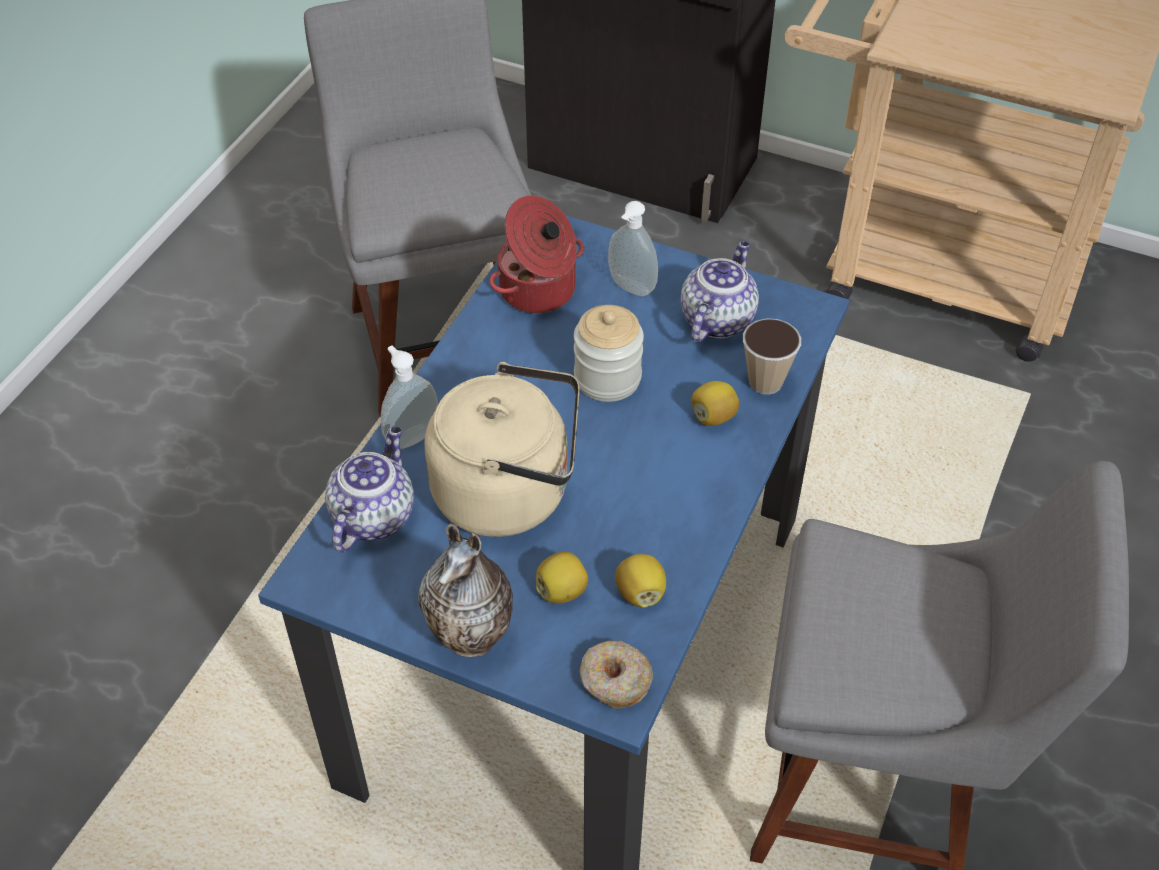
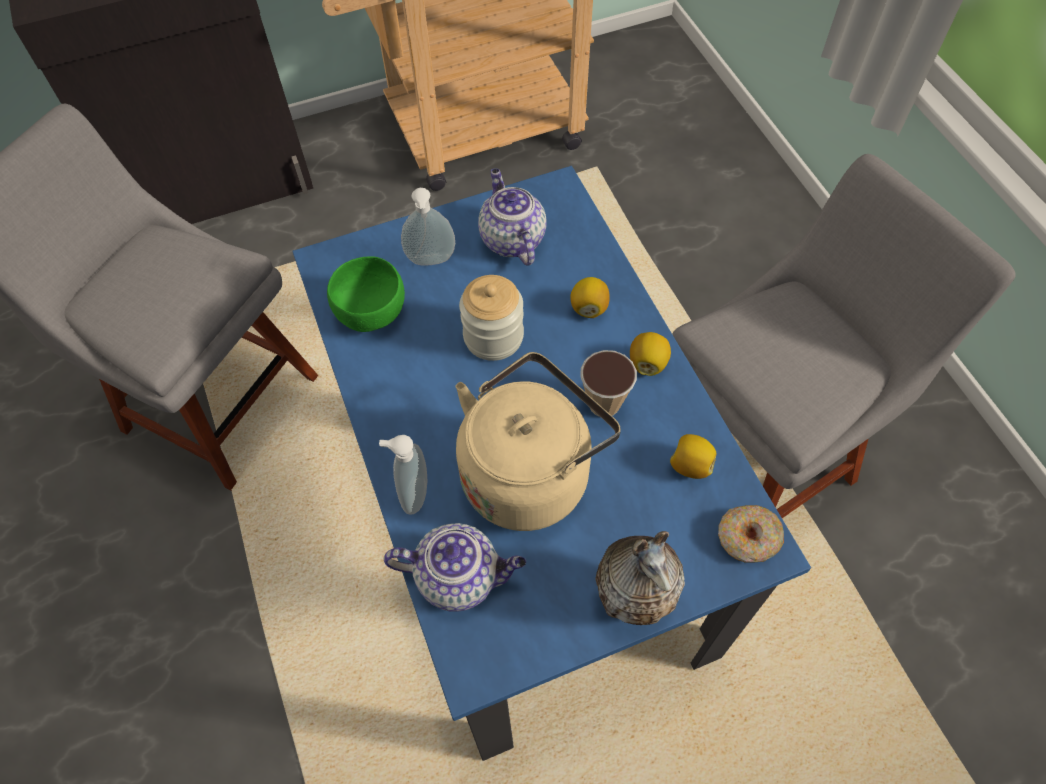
camera: 45 degrees left, 10 degrees up
(373, 515) = (460, 576): teapot -> teapot turned 120 degrees clockwise
(539, 291) = (372, 311): cooking pot -> green bowl
(562, 591) = (645, 509): lemon -> lemon (648, 363)
(765, 382) = (590, 259): cup -> cup (604, 404)

